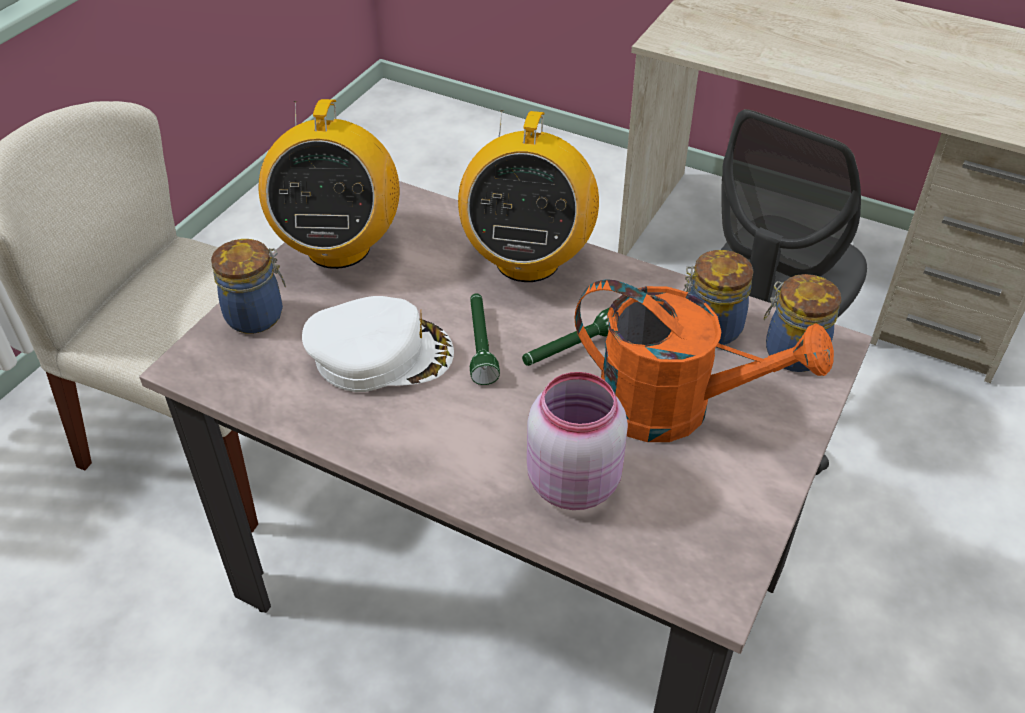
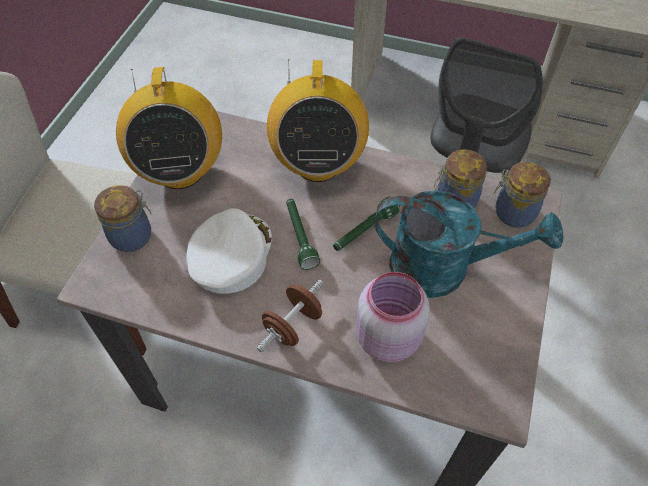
camera: 10 degrees left, 10 degrees up
(380, 353) = (230, 254): white cap -> white cap turned 60 degrees counterclockwise
(444, 449) = (293, 325): none -> brown dumbbell
(674, 408) = (444, 268): orange watering can -> turquoise watering can

